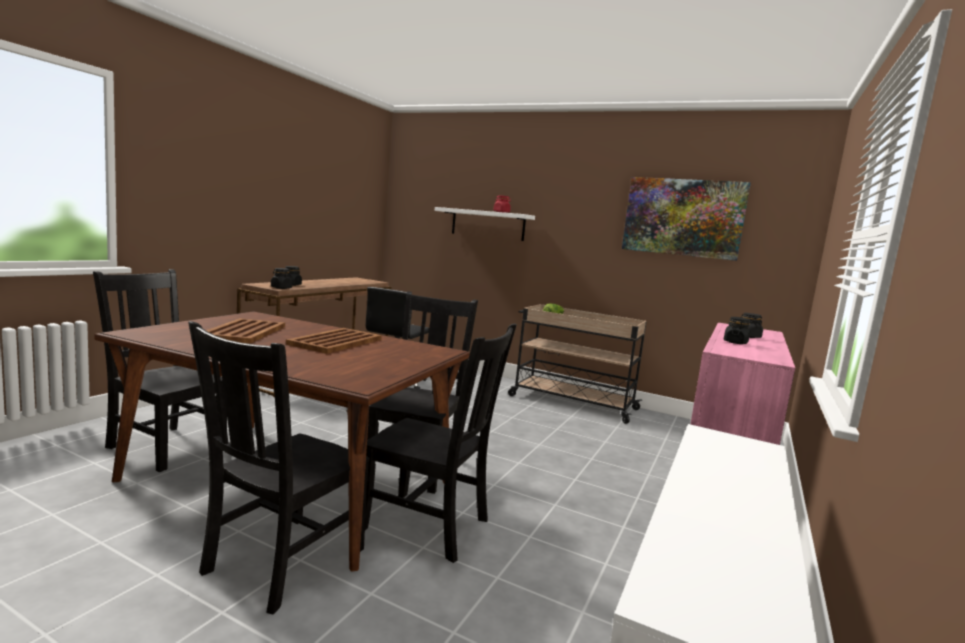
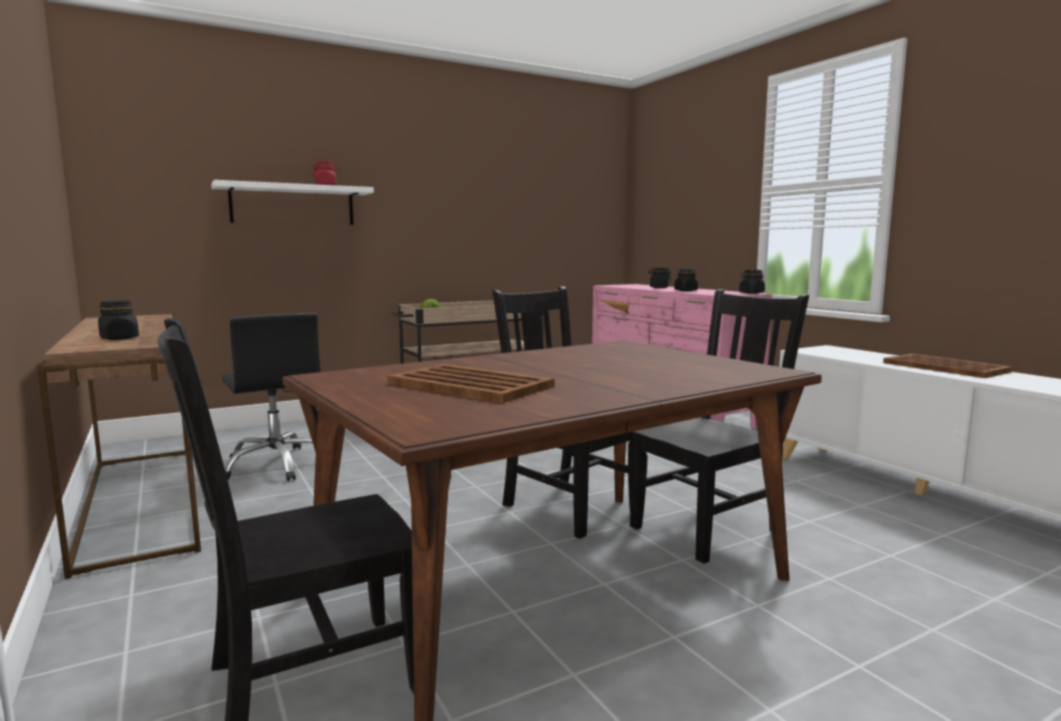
camera: 55 degrees left, 0 degrees up
(281, 288) = (149, 343): black jar -> black jar (751, 293)
(281, 563) = (761, 617): black chair -> none
(335, 342) = (561, 363): brown tray -> brown tray (946, 367)
(683, 217) = (527, 186): picture -> none

